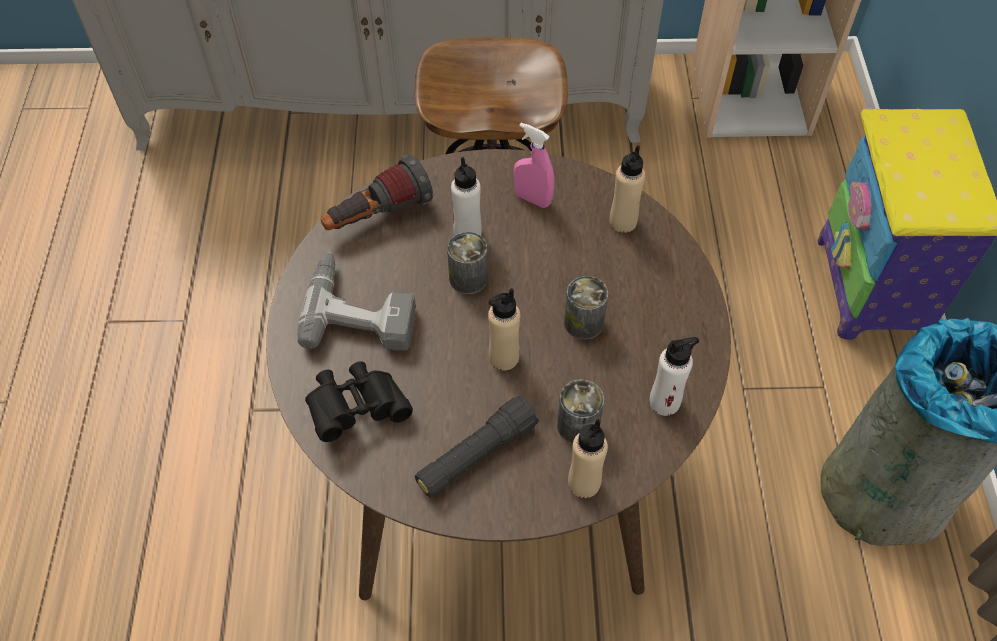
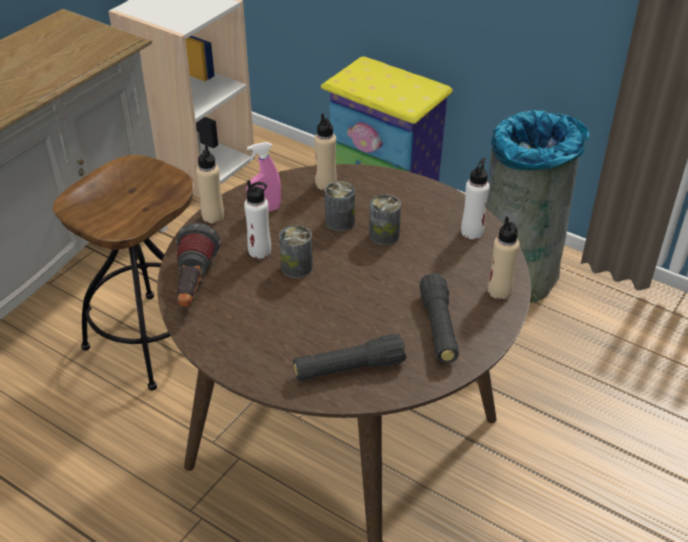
camera: 55 degrees left, 15 degrees down
(357, 408) = (349, 369): black binoculars -> black flashlight
(361, 309) = (267, 329): power drill -> none
(503, 357) = (376, 281): beige bottle -> beige bottle (213, 216)
(578, 425) = (457, 274): can -> can (340, 222)

